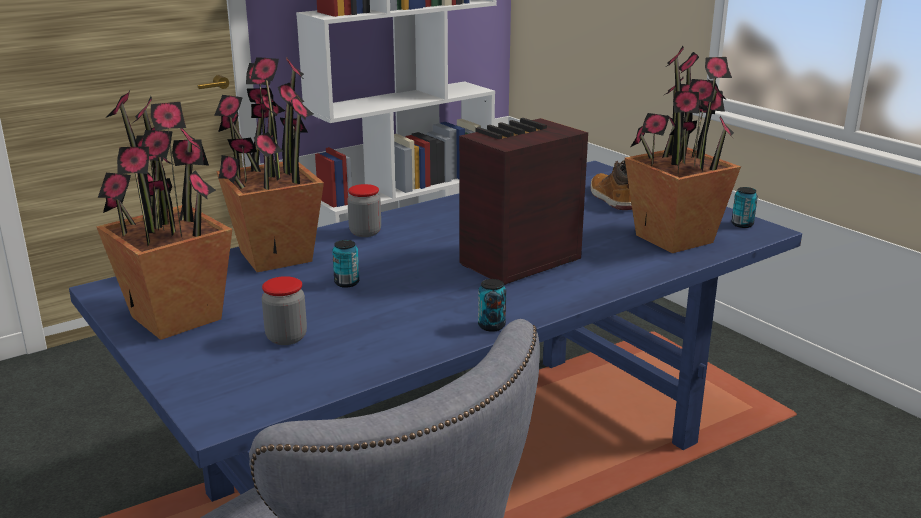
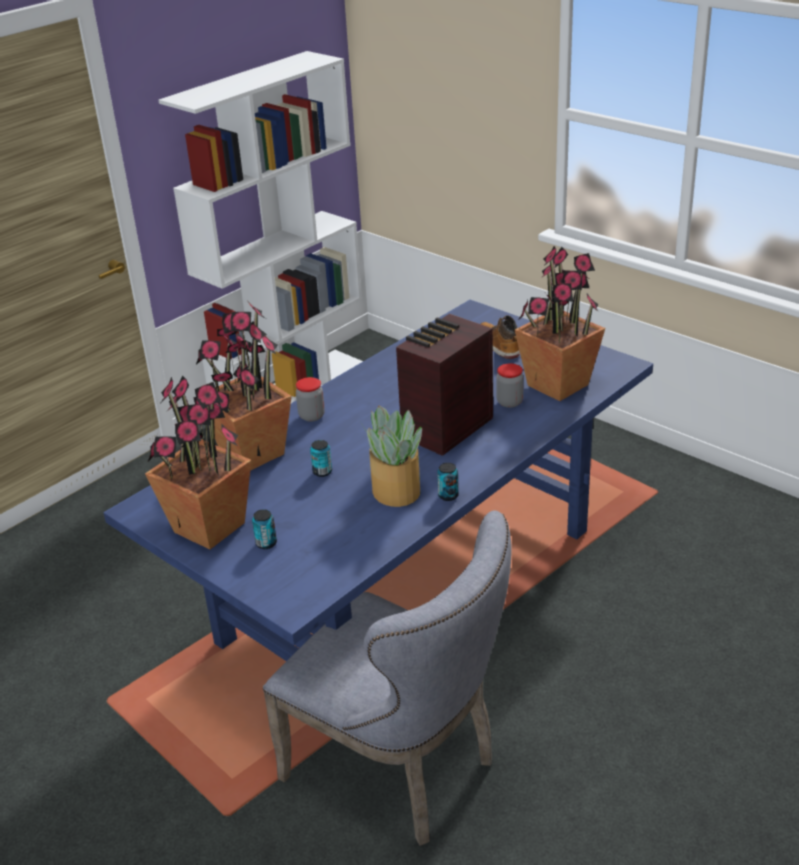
camera: 10 degrees left, 10 degrees up
(286, 338) = (303, 532): jar -> jar (509, 402)
(426, 313) = (396, 492): none -> potted plant
(742, 224) = (606, 361): can -> can (266, 543)

